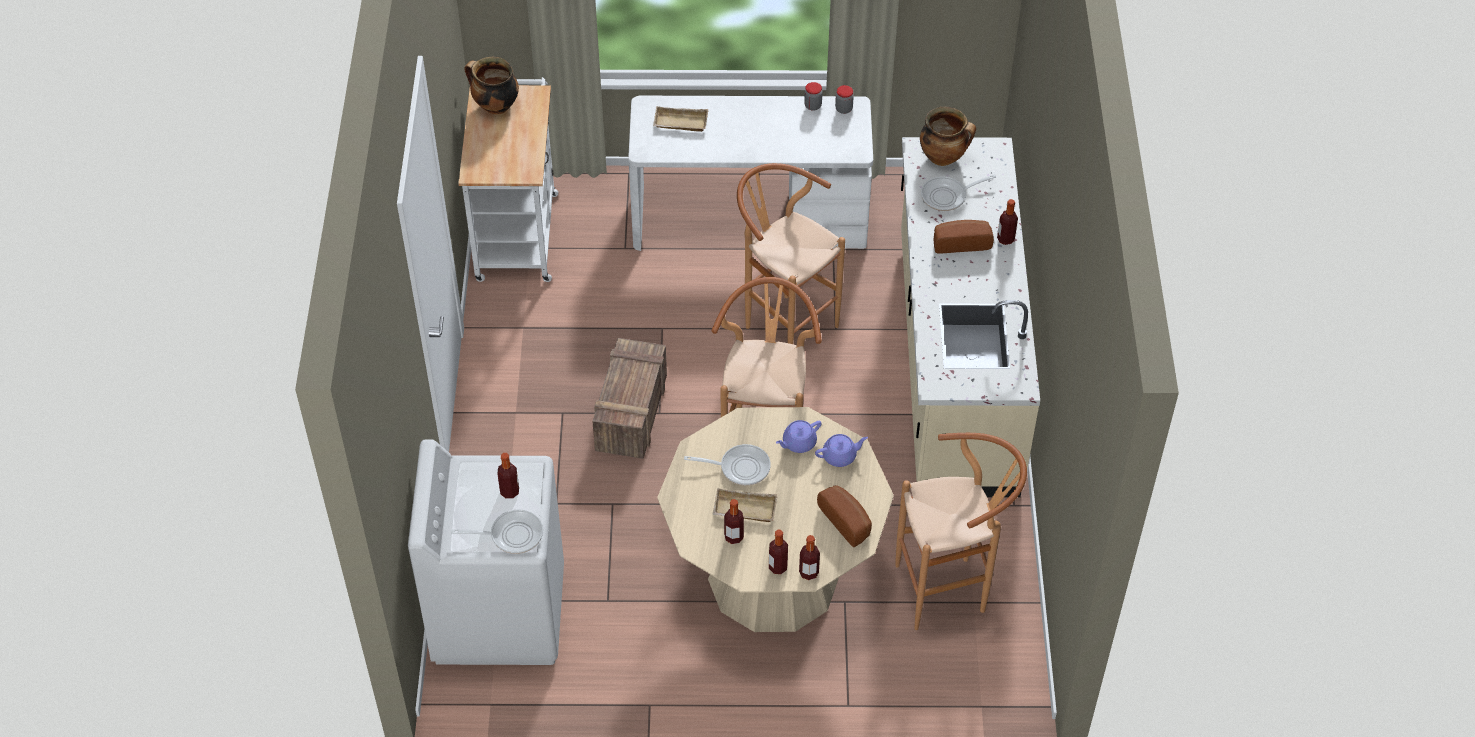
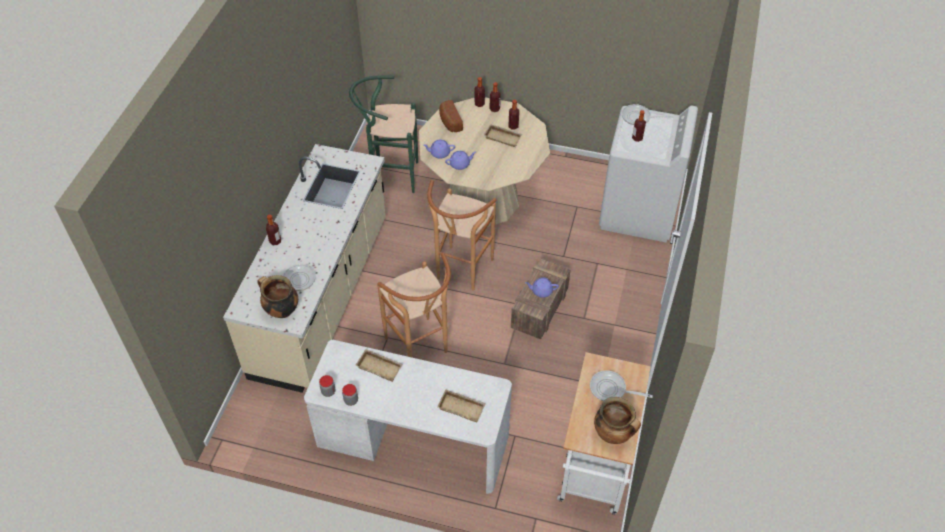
camera: 165 degrees left, 0 degrees up
(628, 377) = (541, 291): none -> purple teapot
(740, 467) = (498, 158): frying pan -> frying pan (611, 389)
(794, 145) = (380, 367): none -> beige tray
(949, 589) = (390, 176): brown stool -> green stool
(960, 242) = (306, 245): bread -> none

